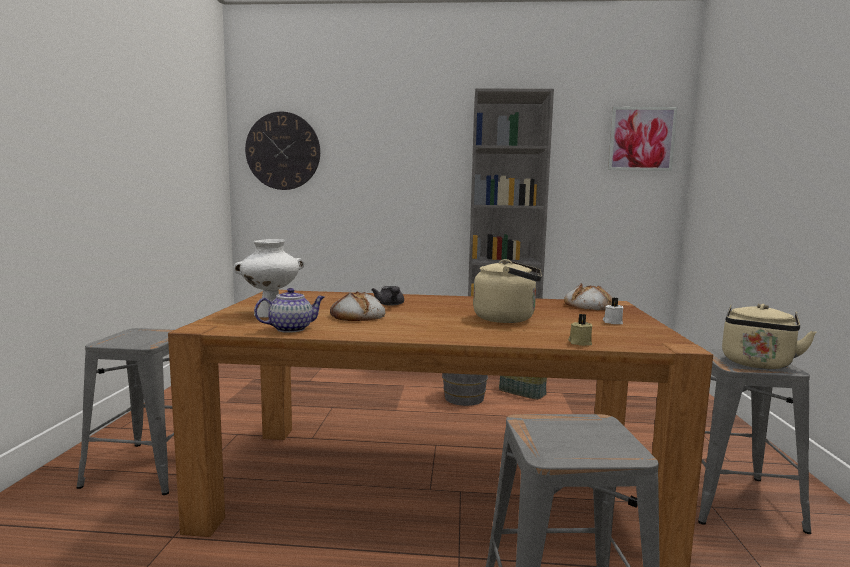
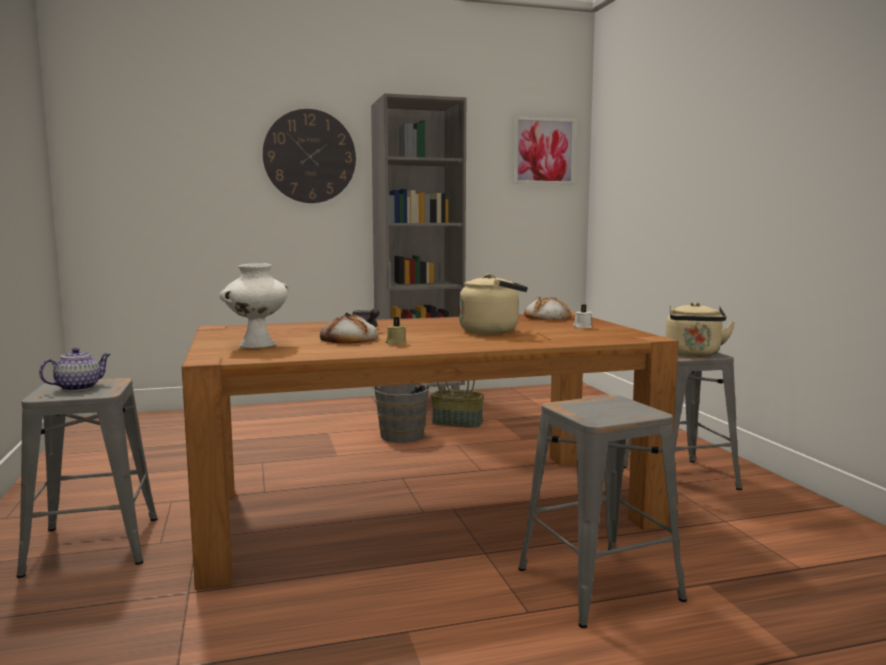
camera: 20 degrees left, 0 degrees up
(283, 151) = (130, 159): wall clock -> wall clock (309, 156)
(292, 329) = (305, 353): teapot -> teapot (79, 387)
(579, 343) = (575, 342): beige candle -> beige candle (395, 343)

